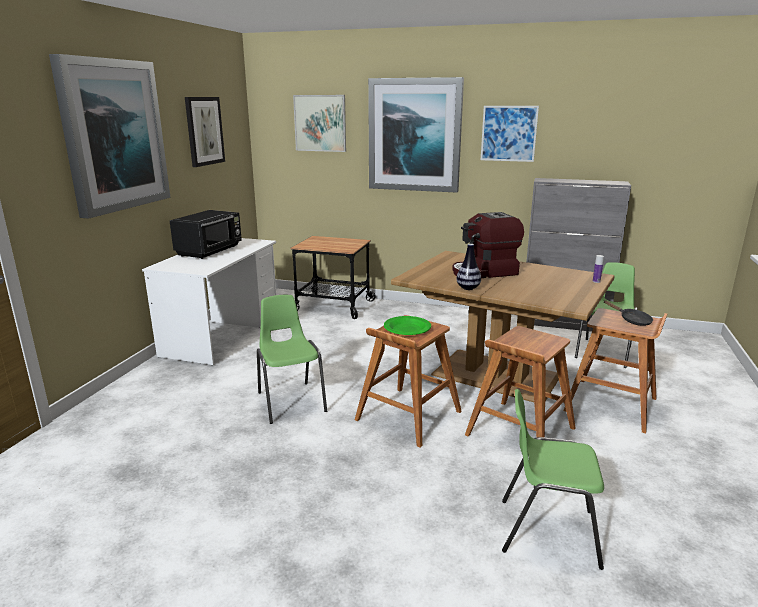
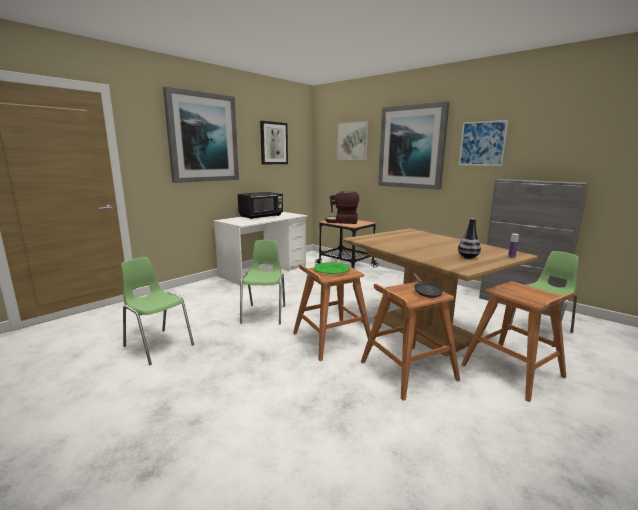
camera: 25 degrees right, 5 degrees down
(468, 288) = (391, 248): vase -> vase (468, 257)
(485, 272) = (420, 242): coffee machine -> coffee machine (342, 221)
(547, 531) = (361, 449): green chair -> green chair (158, 345)
(632, 320) = (533, 293): black frying pan -> black frying pan (426, 292)

